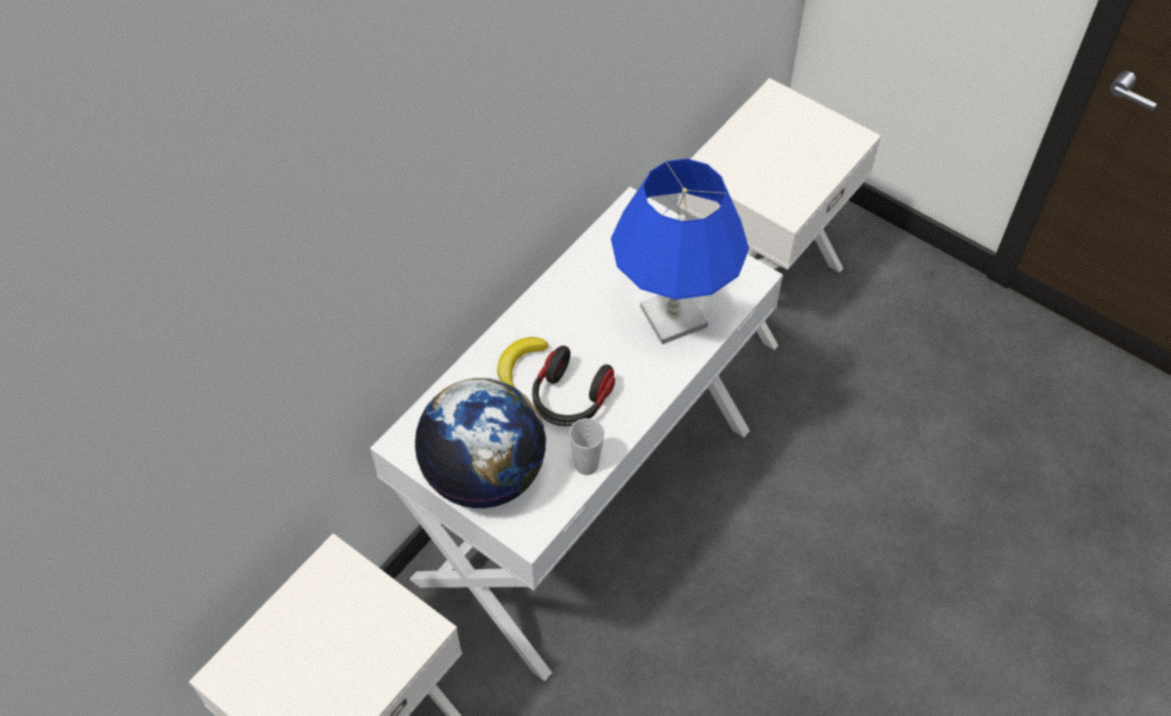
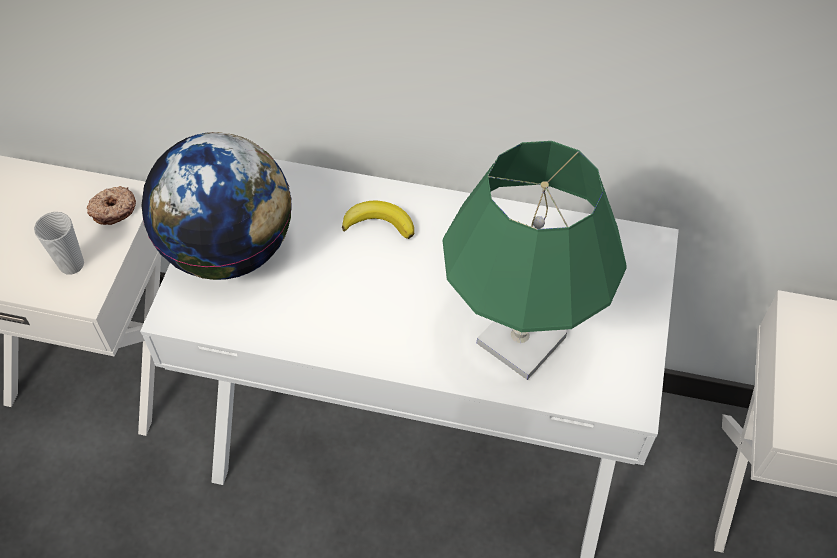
camera: 65 degrees right, 0 degrees up
(340, 579) = (113, 209): none -> donut
(570, 400) = (355, 285): headphones -> none
(586, 465) = (280, 332): cup -> cup (71, 264)
(673, 317) = (520, 340): blue table lamp -> green table lamp

